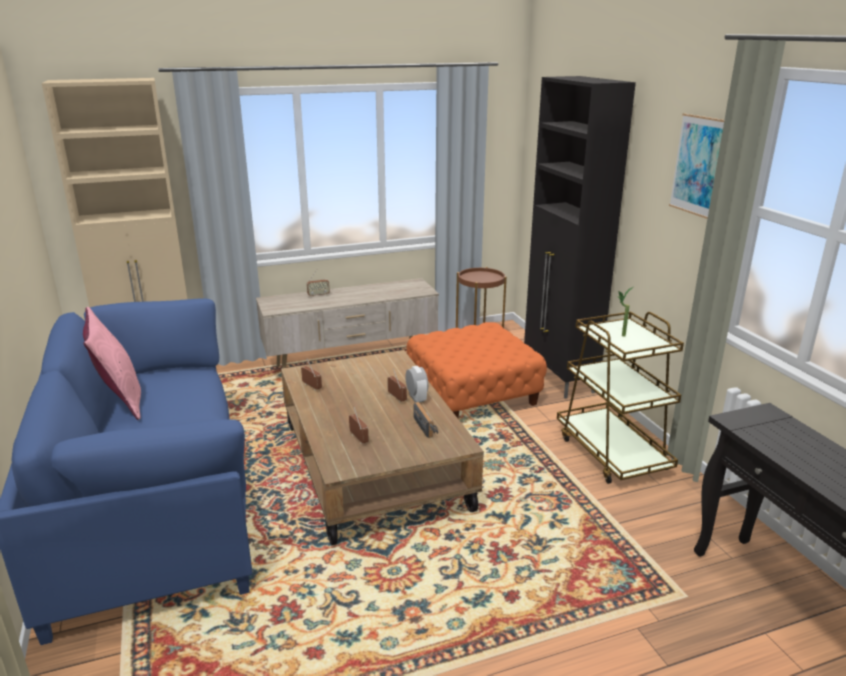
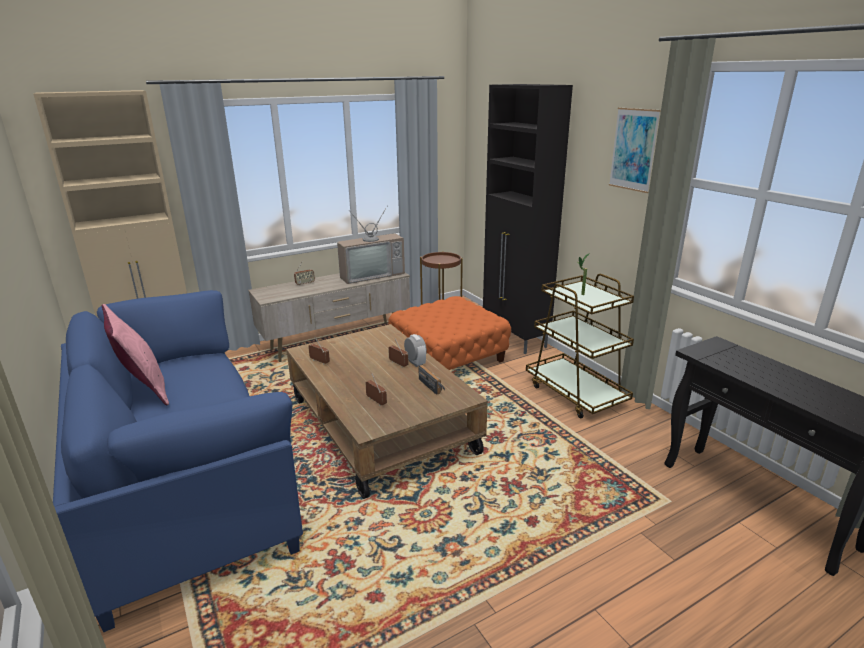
camera: 10 degrees left, 0 degrees up
(395, 289) = (371, 274): none -> television

